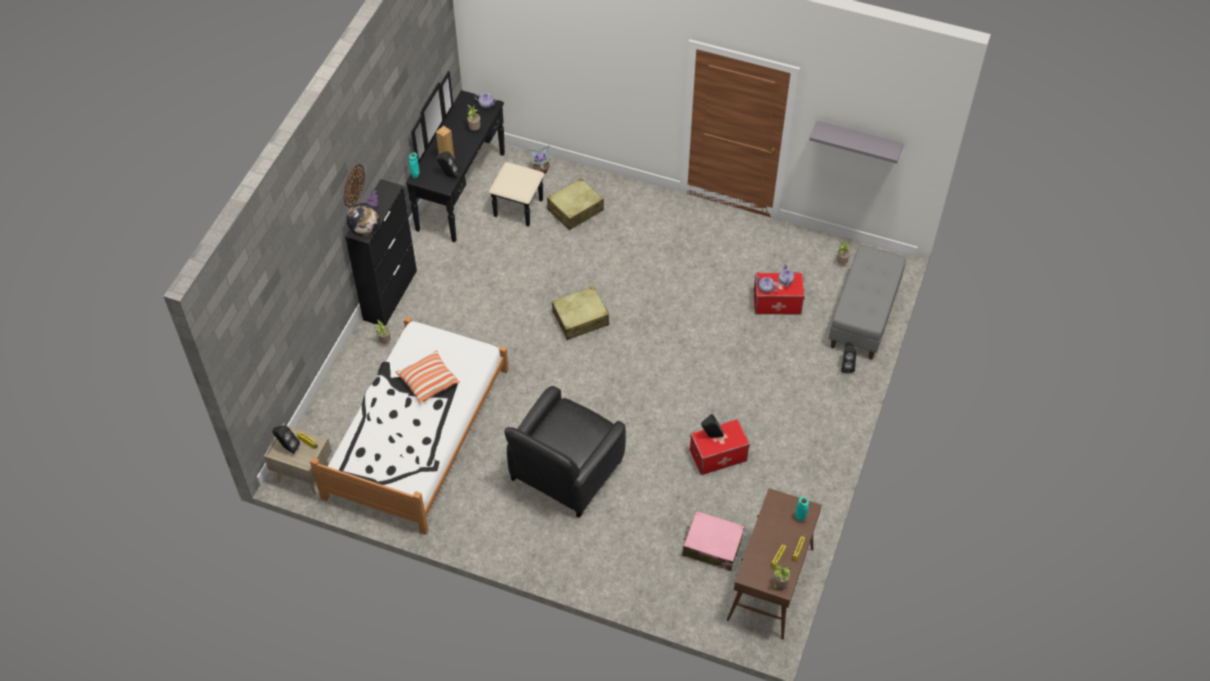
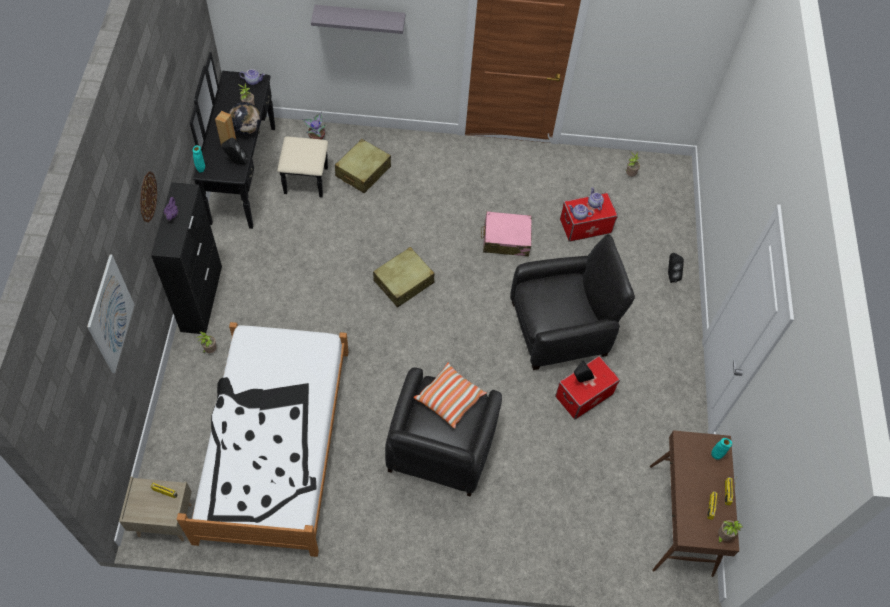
camera: 20 degrees left, 5 degrees up
(288, 447) = (143, 503): black speaker -> none
(296, 273) = (110, 314): none -> picture
(365, 230) = (171, 243): globe -> globe (246, 129)
(428, 382) = (277, 390): pillow -> pillow (449, 399)
(712, 545) = (611, 493): pink suitcase -> pink suitcase (506, 239)
(717, 391) = (560, 328): none -> black armchair
(858, 140) = (649, 51): grey shelf -> grey shelf (360, 18)
(864, 317) = (669, 223): grey bench -> none

